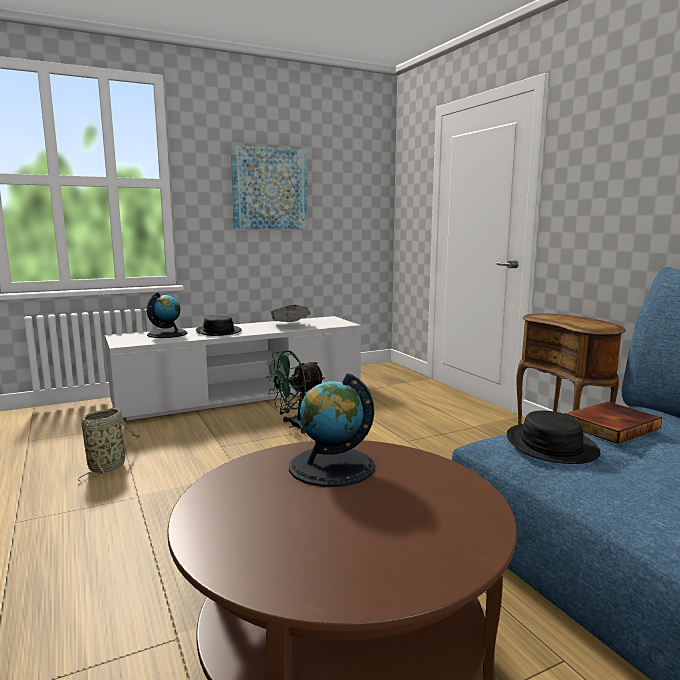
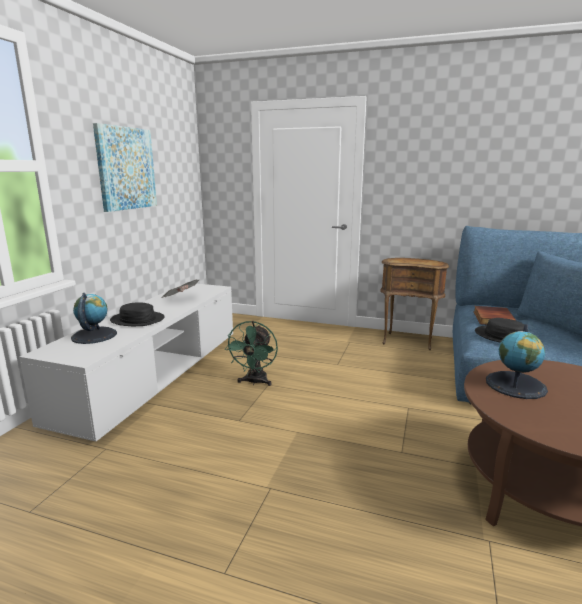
camera: 45 degrees left, 5 degrees up
(108, 466) = (187, 483): basket -> none

